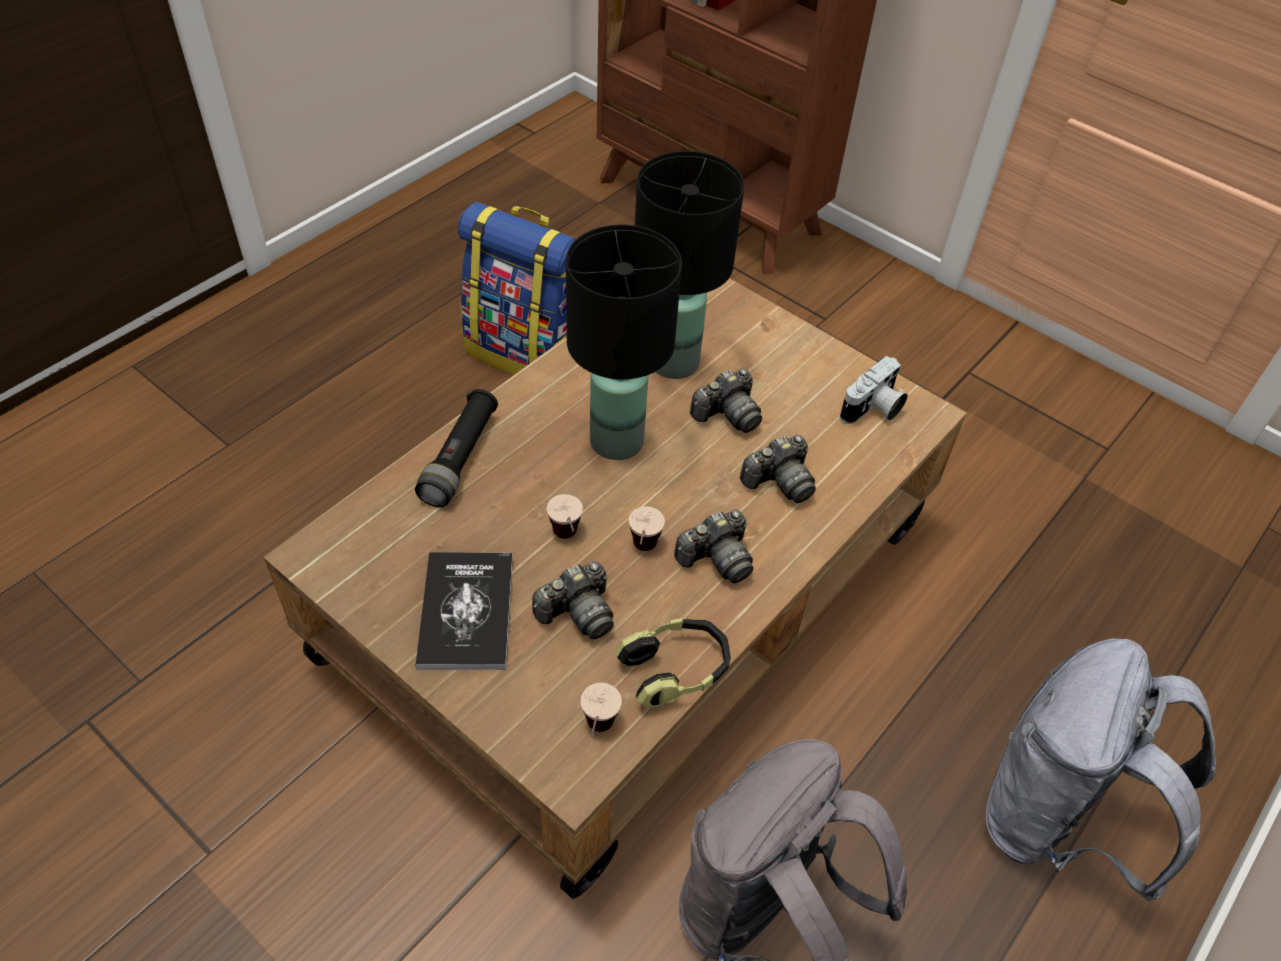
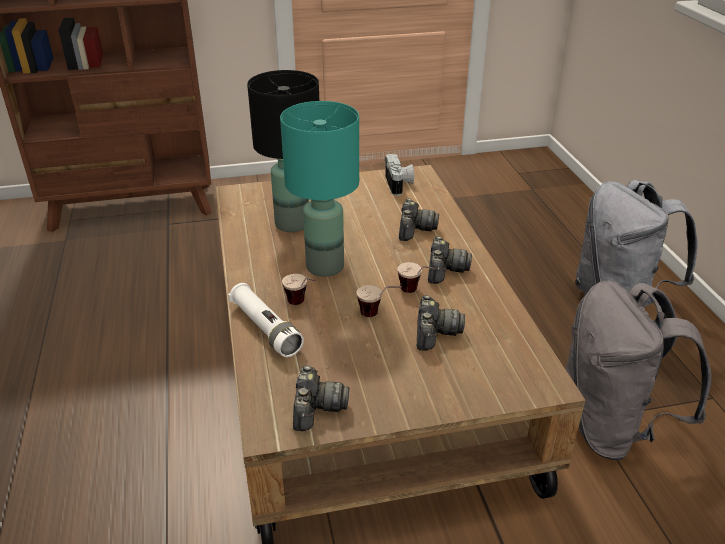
camera: 50 degrees left, 15 degrees down
(460, 458) = (265, 329): black flashlight -> white flashlight
(466, 611) = (391, 377): book -> none
(526, 352) = (135, 325): backpack -> none
(597, 735) = (527, 363): cup -> cup (302, 305)
(617, 440) = (324, 266): black table lamp -> turquoise table lamp
(675, 669) = (506, 316): headphones -> none
(727, 414) = (351, 224): camera -> camera (317, 409)

